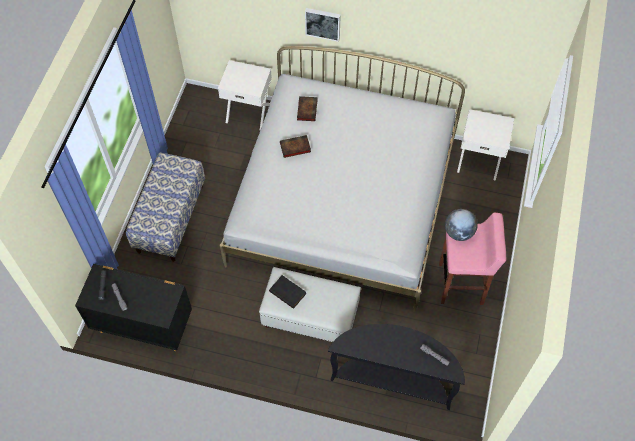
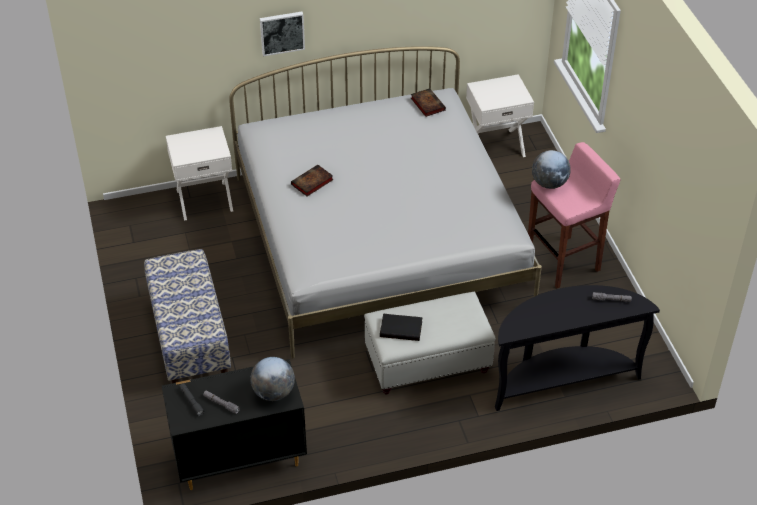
camera: 30 degrees left, 15 degrees down
(157, 306) = (273, 392): none -> globe
(307, 109) = (297, 143): book -> book (427, 104)

